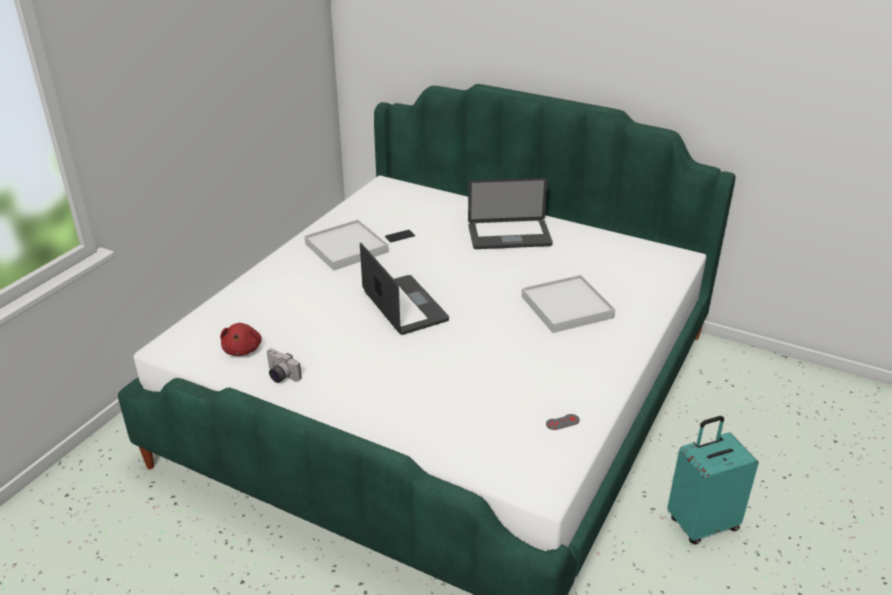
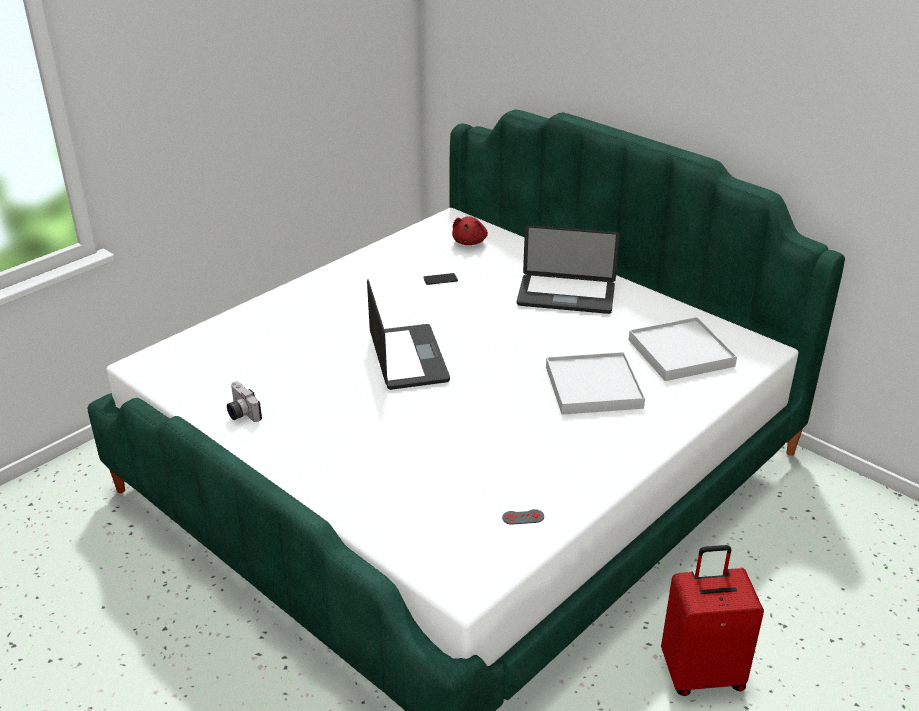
camera: 15 degrees right, 0 degrees up
(243, 349) = (216, 378): red plush toy -> red plush toy (470, 242)
(346, 248) = (375, 284): white tray -> white tray (681, 353)
(701, 523) = (701, 673): turquoise suitcase -> red suitcase

